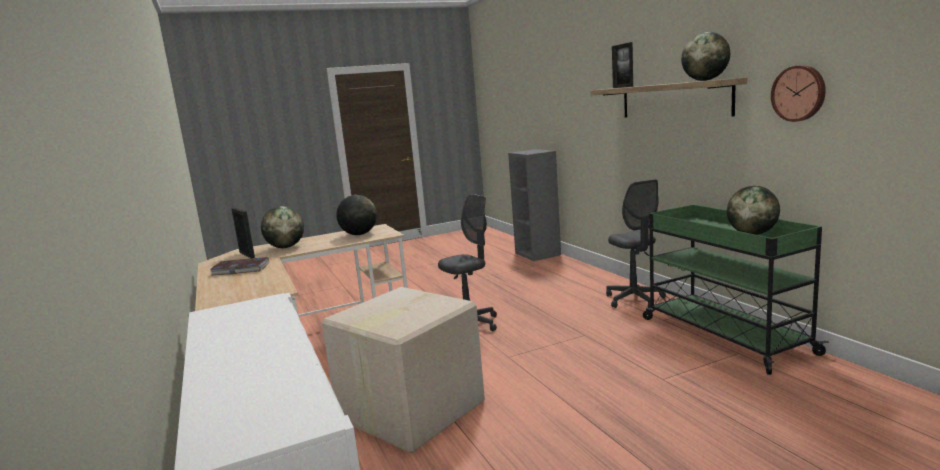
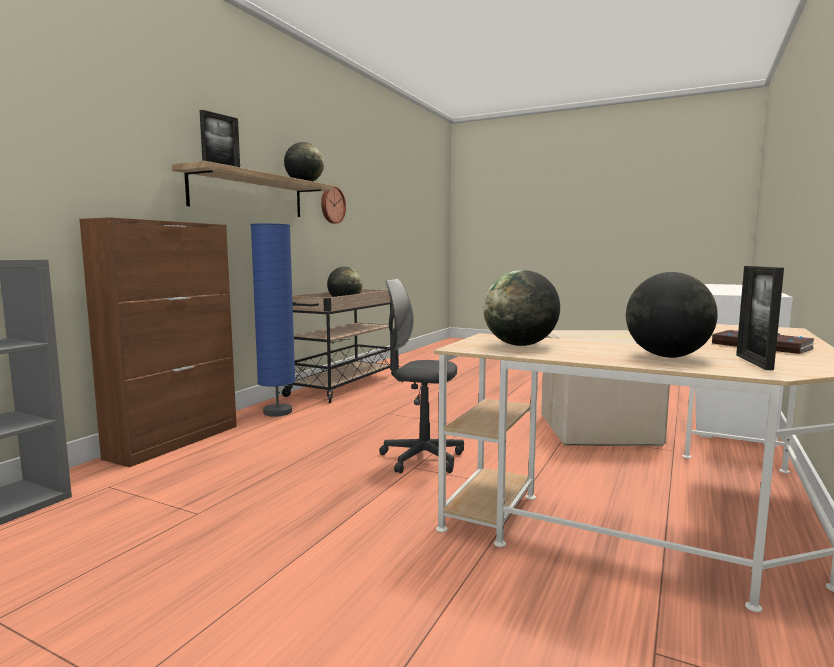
camera: 130 degrees left, 5 degrees down
(592, 274) = (175, 441): none -> brown cabinet
(634, 300) = (277, 412): grey office chair -> blue floor lamp
(723, 334) = (343, 386): green cart -> beige cart

